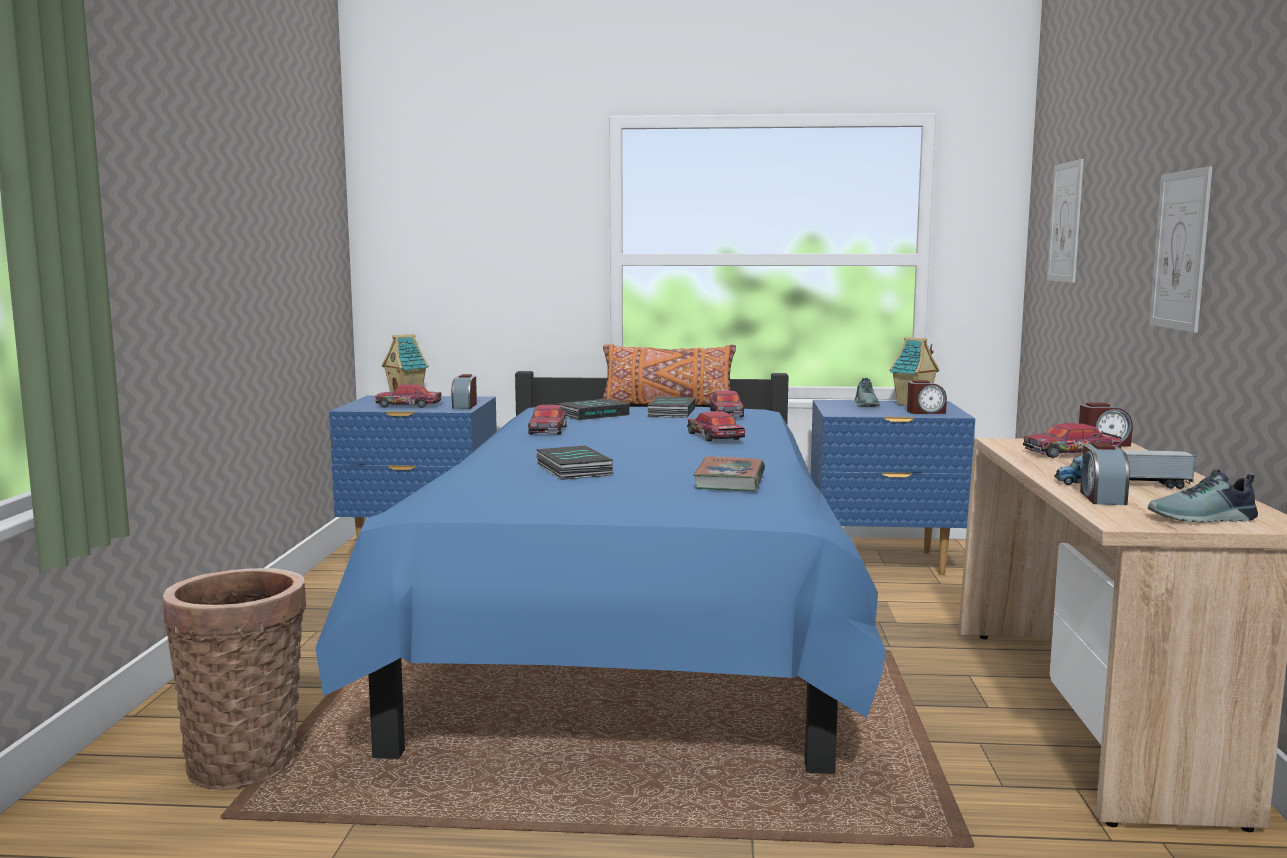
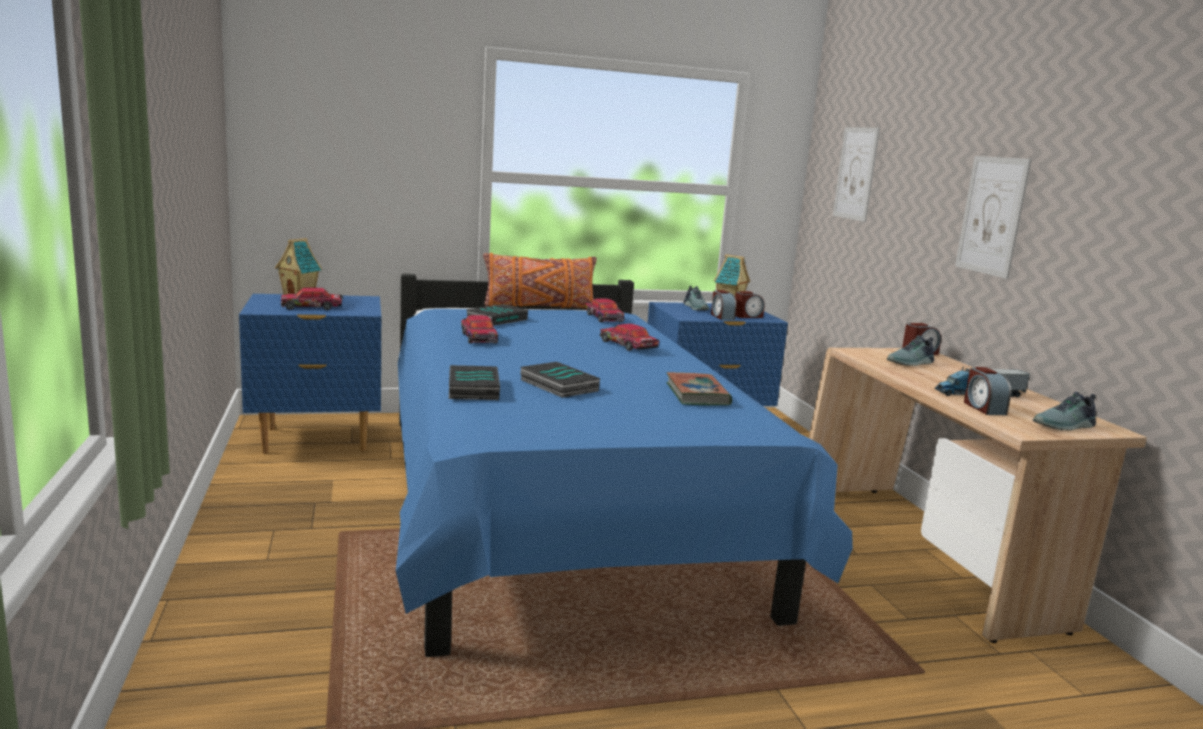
camera: 20 degrees left, 5 degrees up
(246, 760) = (306, 675): basket -> none
(464, 406) = (365, 308): alarm clock -> alarm clock (721, 316)
(670, 412) = (558, 317): book -> book (472, 388)
(1071, 453) = (911, 363): toy car -> shoe

